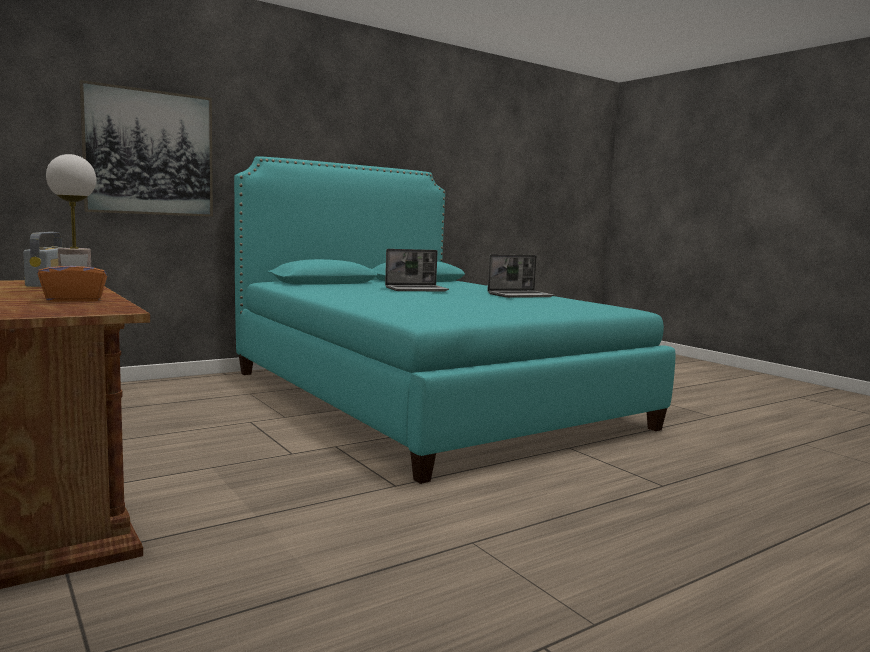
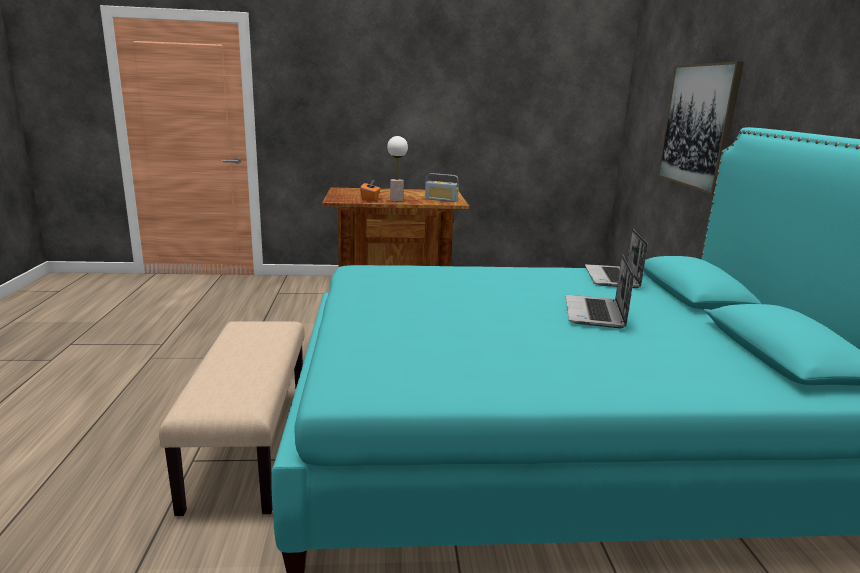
camera: 120 degrees right, 10 degrees up
(520, 295) = (532, 363): laptop -> laptop (612, 278)
(603, 472) = (251, 445): none -> beige bench

